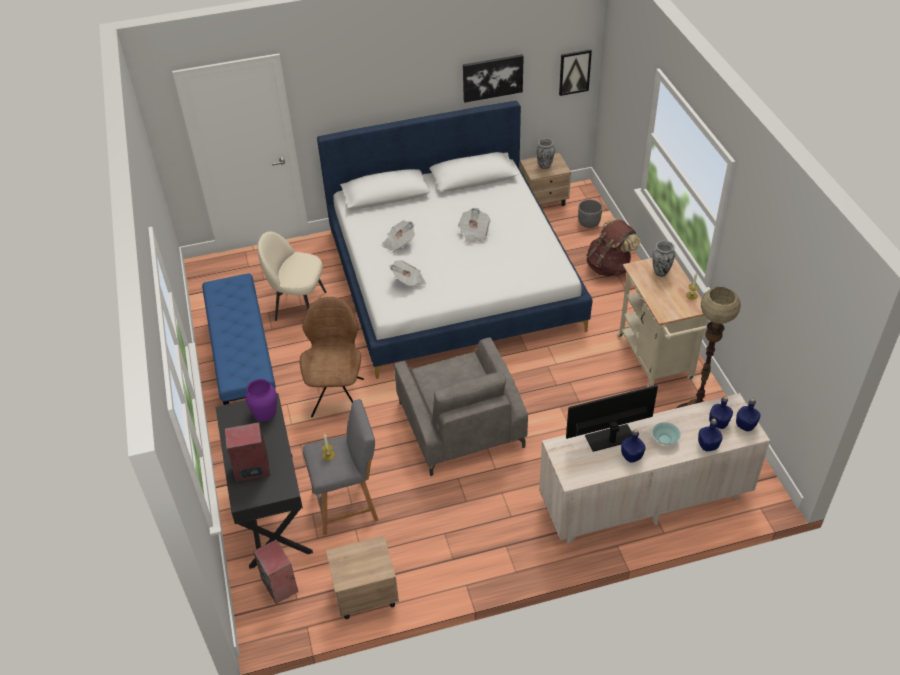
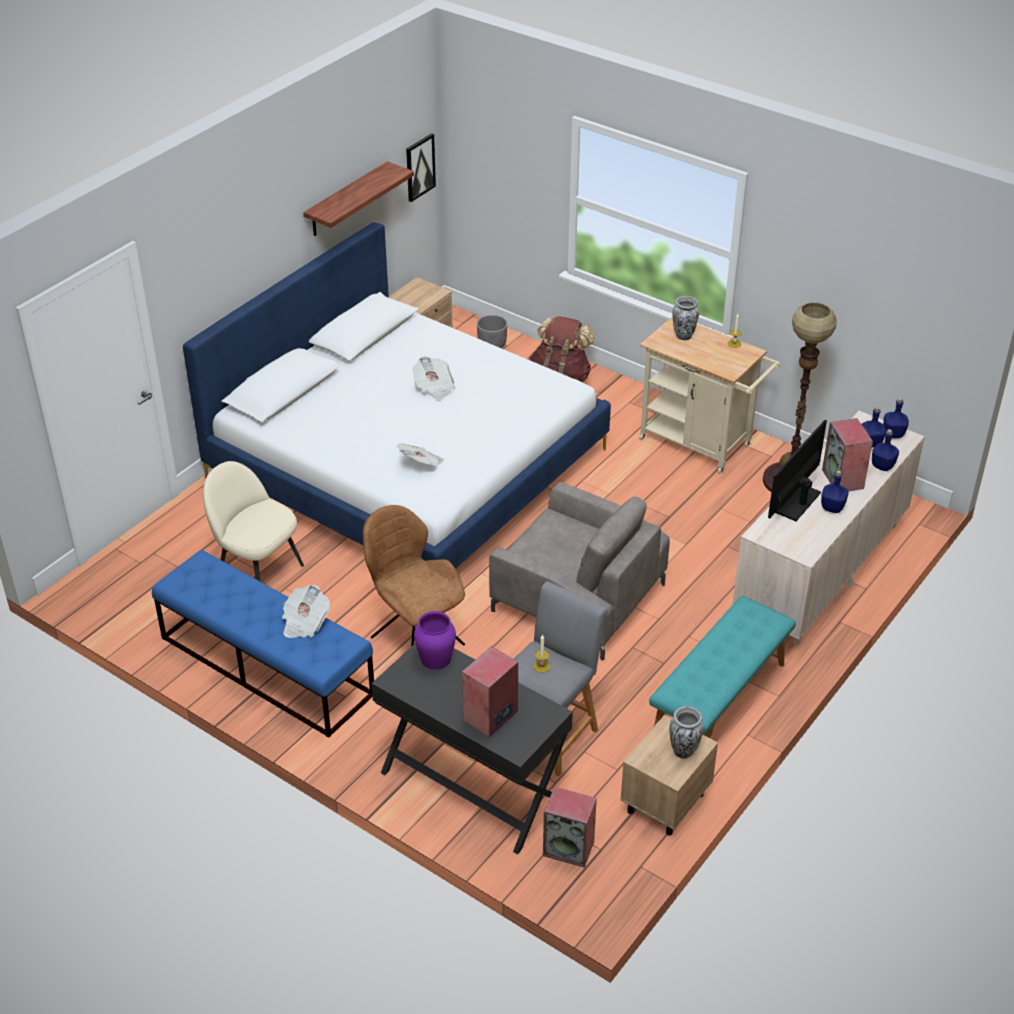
camera: 40 degrees left, 5 degrees down
(299, 305) = (258, 573): beige chair -> beige chair turned 60 degrees clockwise
(398, 243) = (361, 433): newspaper -> newspaper (304, 623)
(472, 550) = (720, 702): none -> turquoise bench
(492, 77) = (347, 200): picture -> shelf
(544, 166) = (416, 296): vase -> vase (683, 751)
(665, 439) = (843, 479): turquoise bowl -> speaker

